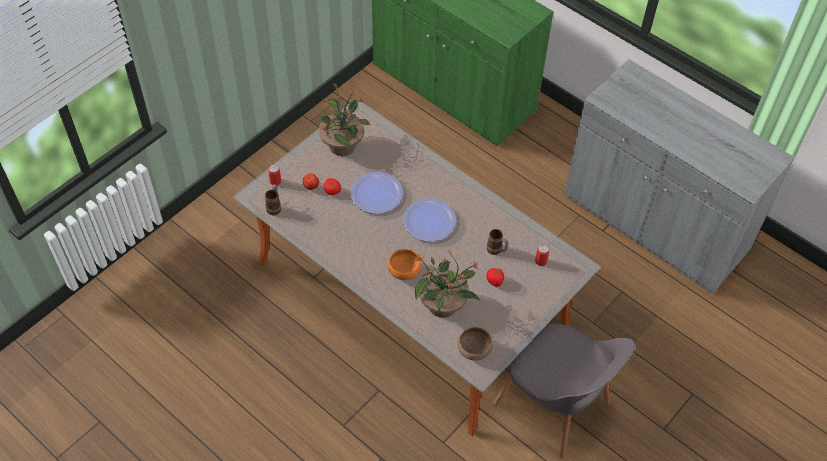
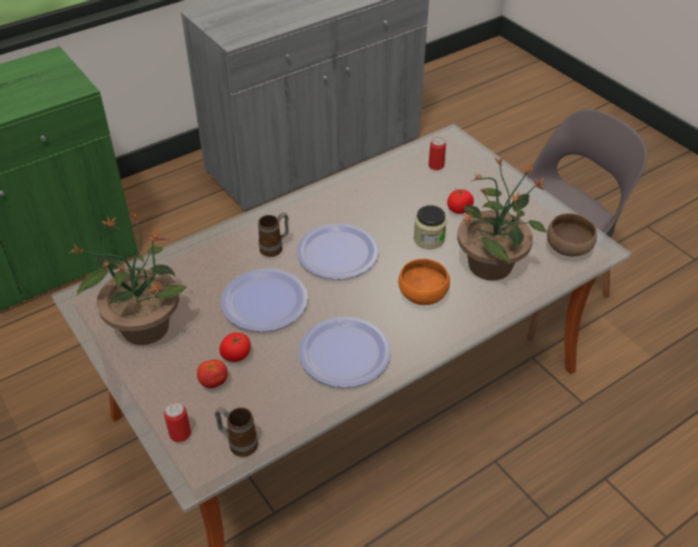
camera: 75 degrees left, 10 degrees down
(346, 240) = (344, 353): none -> plate
(458, 267) = (429, 239): none -> jar
(496, 250) = (409, 199): mug -> mug (275, 248)

